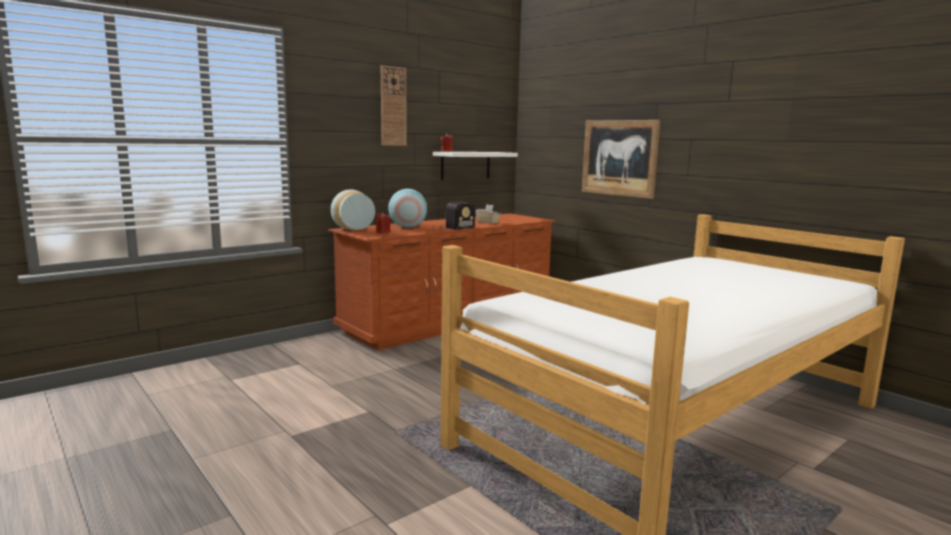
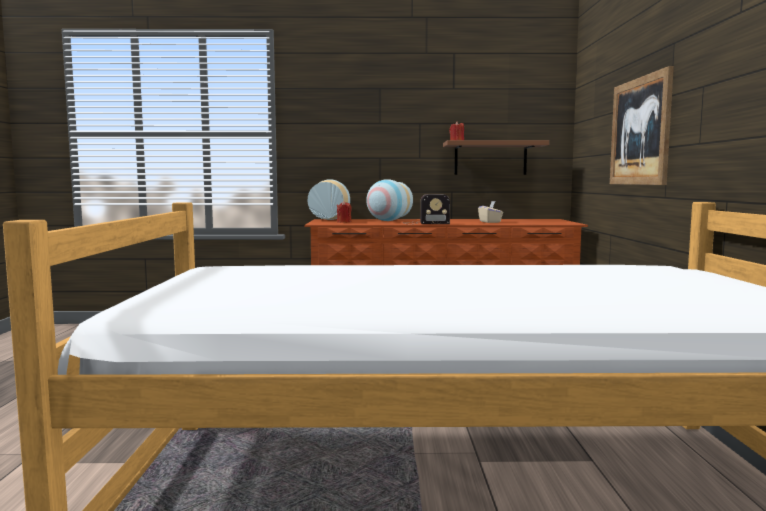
camera: 40 degrees right, 5 degrees down
(393, 106) = (392, 95): wall clock -> none
(465, 165) = (490, 158): white shelf -> brown shelf

